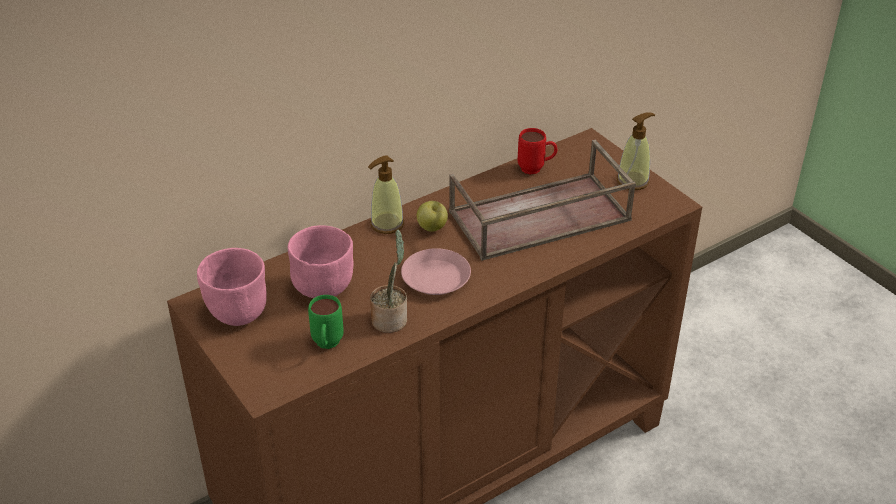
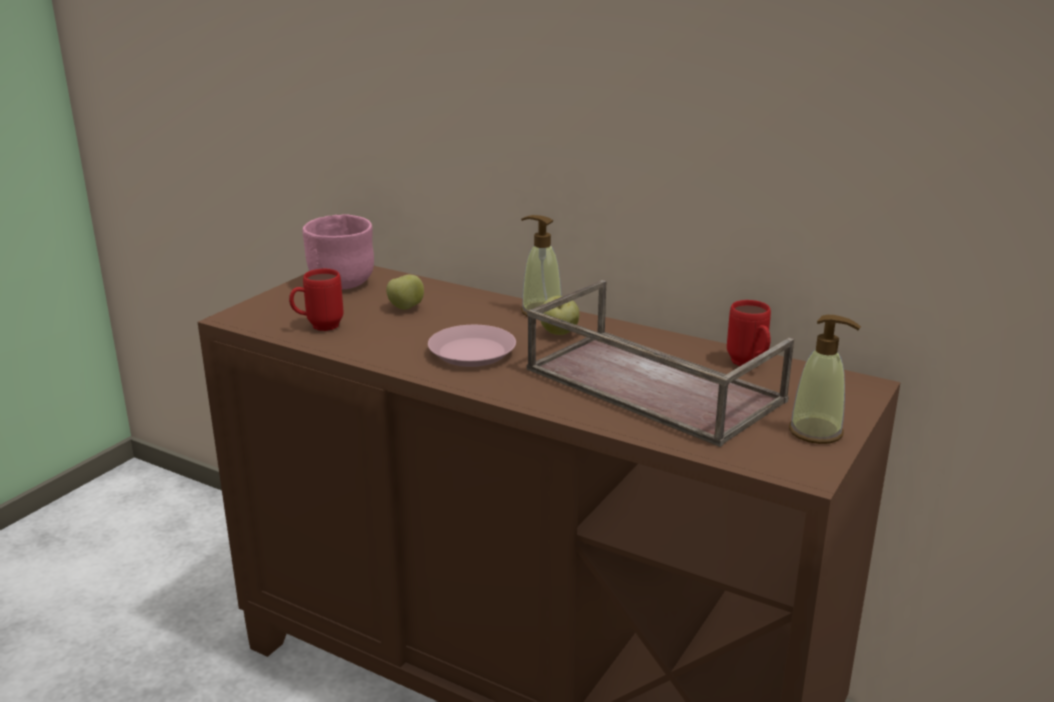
camera: 65 degrees right, 15 degrees down
(324, 289) = (406, 308): pink bowl -> apple
(327, 346) = (318, 327): green mug -> red mug
(391, 319) = (382, 346): potted plant -> none

